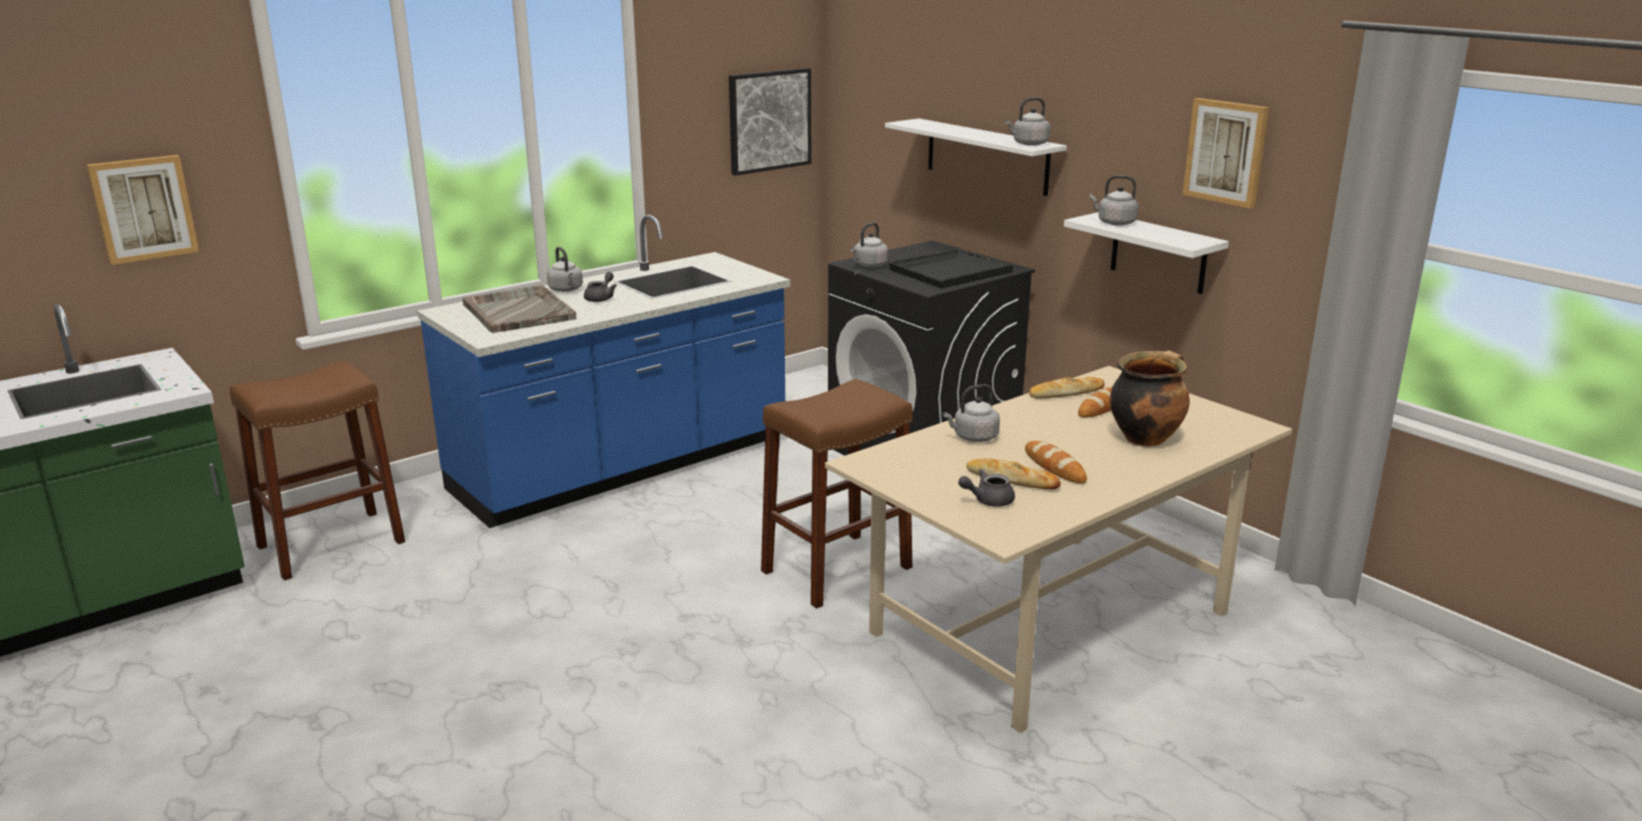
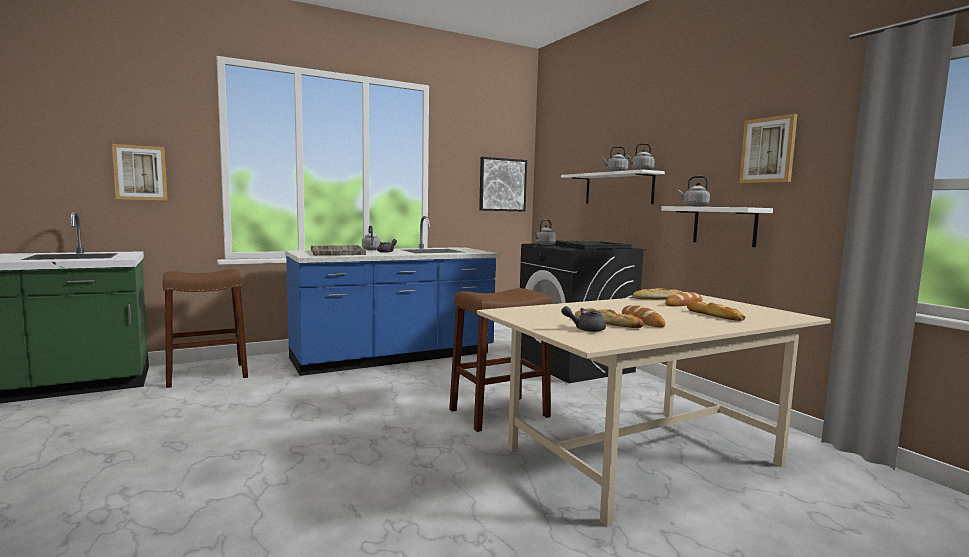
camera: 10 degrees right, 15 degrees down
(973, 437) = (586, 308): grey kettle -> grey kettle (615, 172)
(1145, 438) = (714, 315): cooking pot -> bread

